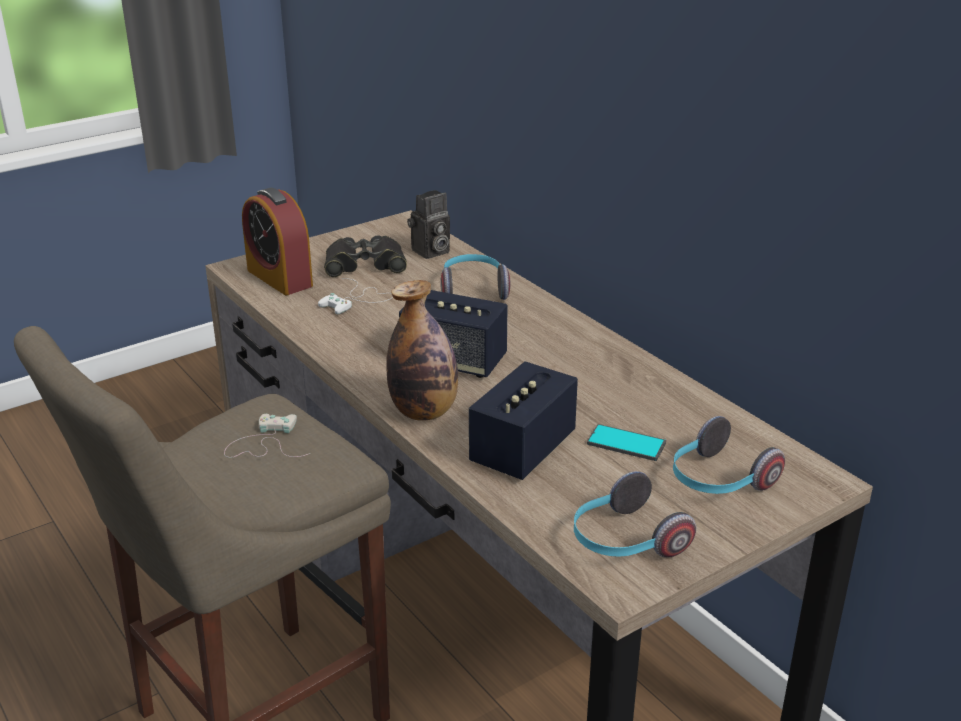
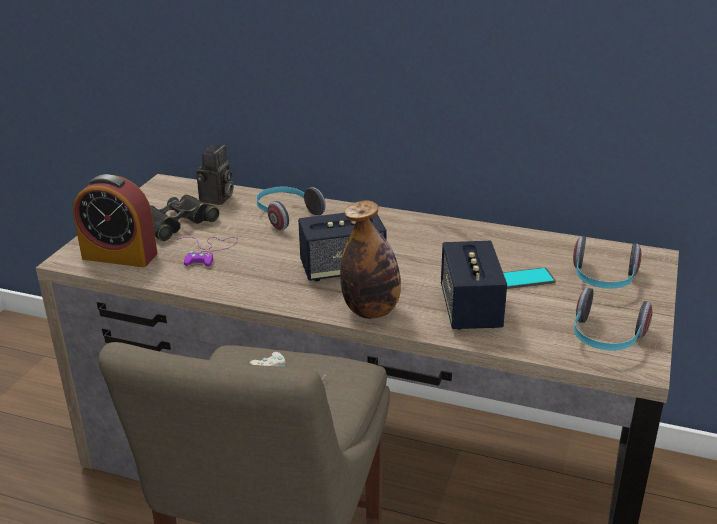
camera: 35 degrees left, 0 degrees up
(357, 300) = (209, 251): white game controller -> purple game controller

